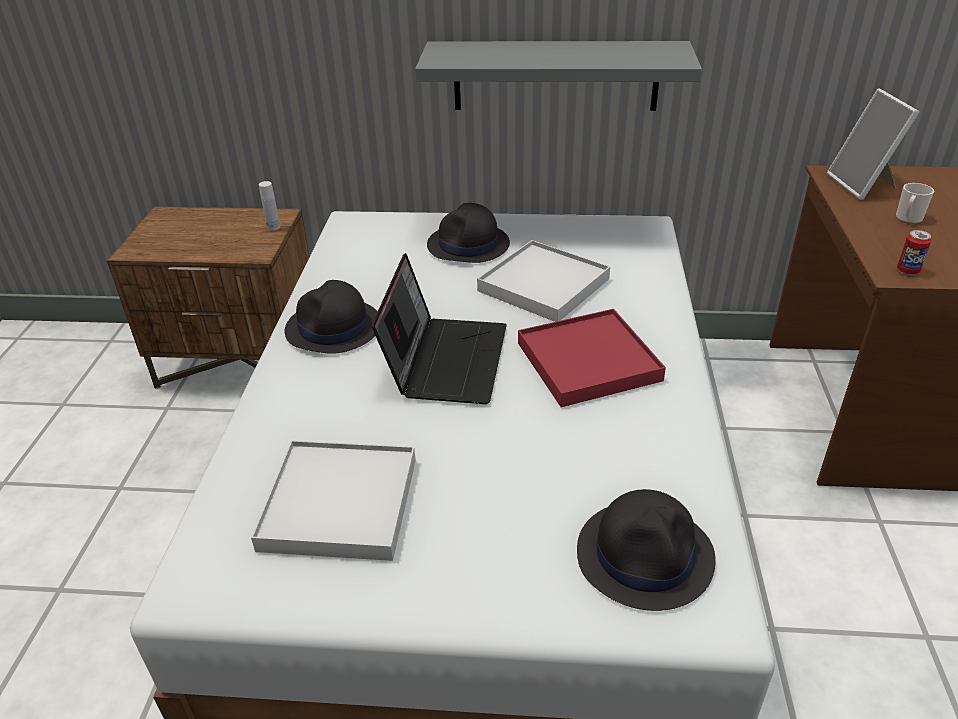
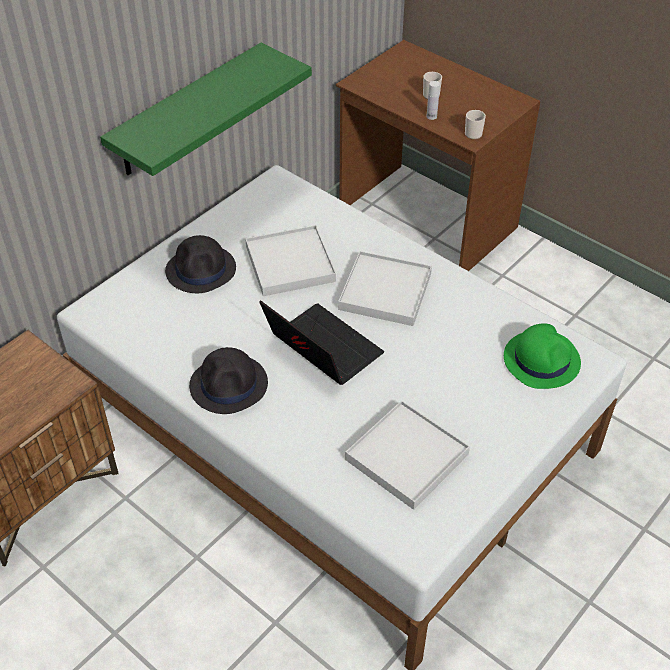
camera: 55 degrees left, 10 degrees up
(273, 227) = (40, 357): white bottle -> white bottle (431, 116)
(555, 76) = (187, 111): grey shelf -> green shelf
(588, 362) = (385, 292): red tray -> white tray
(645, 555) = (541, 359): black hat -> green hat
(863, 185) = (382, 83): picture frame -> none
(907, 271) = (474, 133): can -> mug

